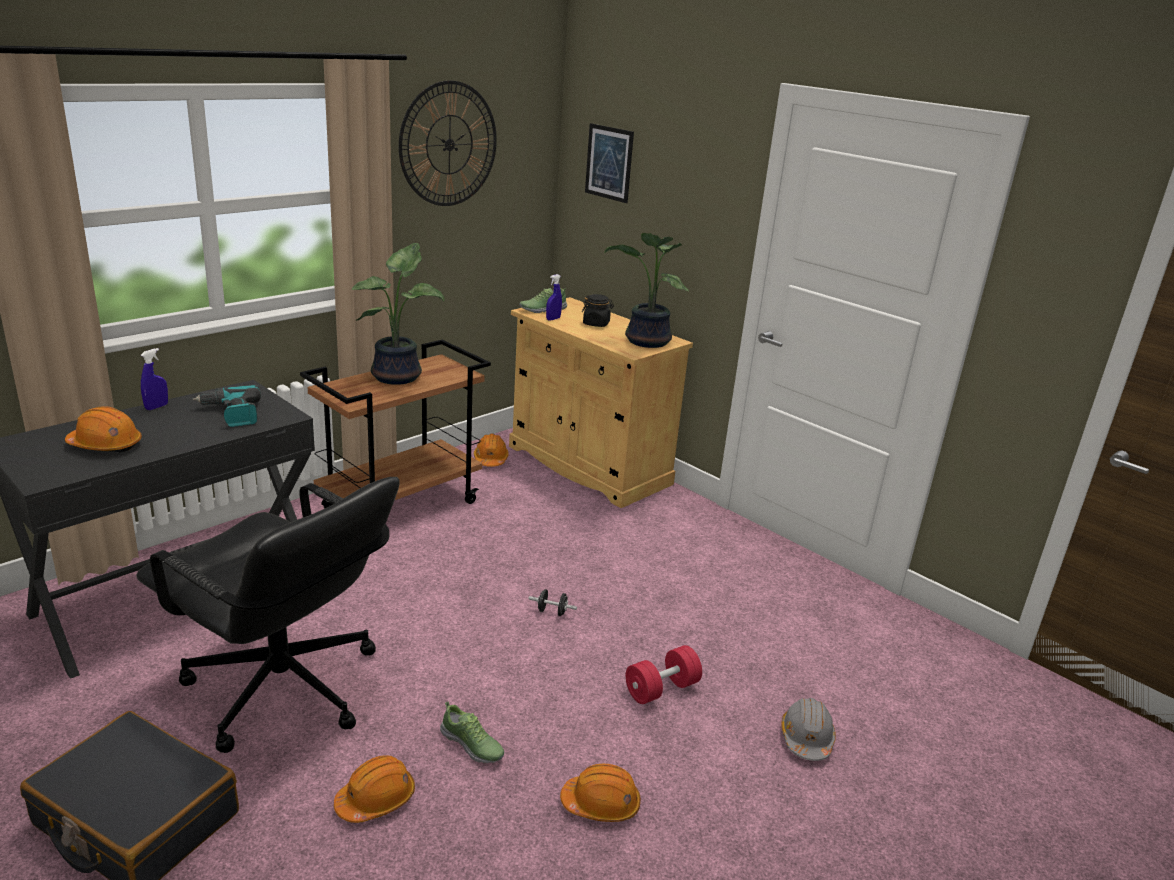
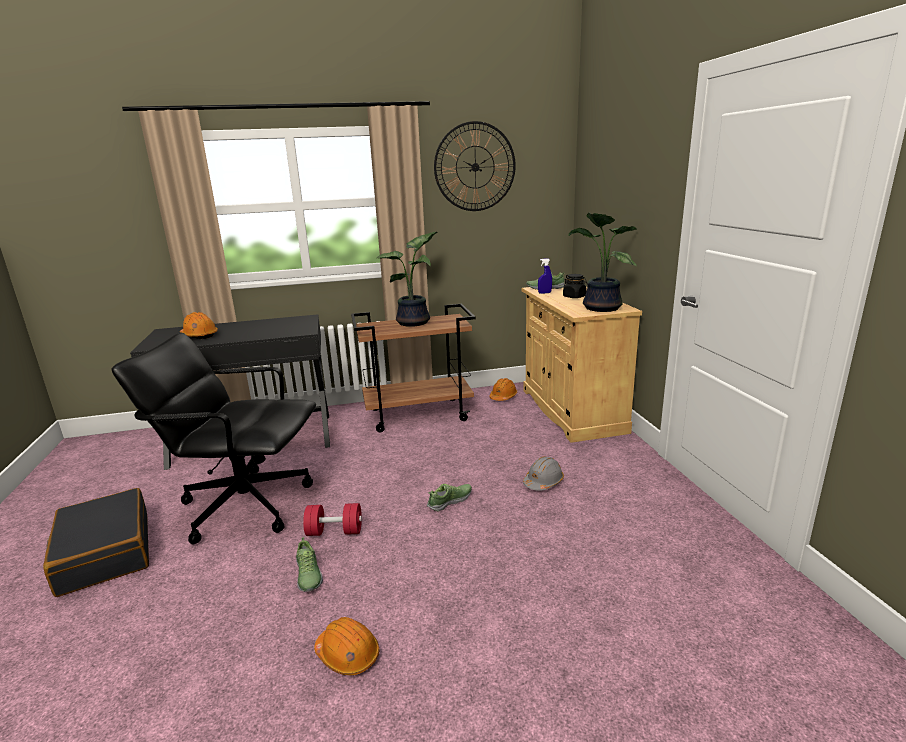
camera: 35 degrees right, 5 degrees down
(157, 407) = (250, 322): blue spray bottle -> none
(231, 414) = (279, 328): power drill -> none
(283, 689) = (245, 504): black office chair -> black office chair turned 120 degrees clockwise
(376, 799) = (219, 589): orange hard hat -> none
(552, 612) = (450, 501): black dumbbell -> shoe
(609, 163) = (598, 173): picture -> none
(661, 689) = (480, 582): red dumbbell -> red dumbbell (335, 531)
(806, 738) = (576, 673): grey hard hat -> grey hard hat (543, 482)

